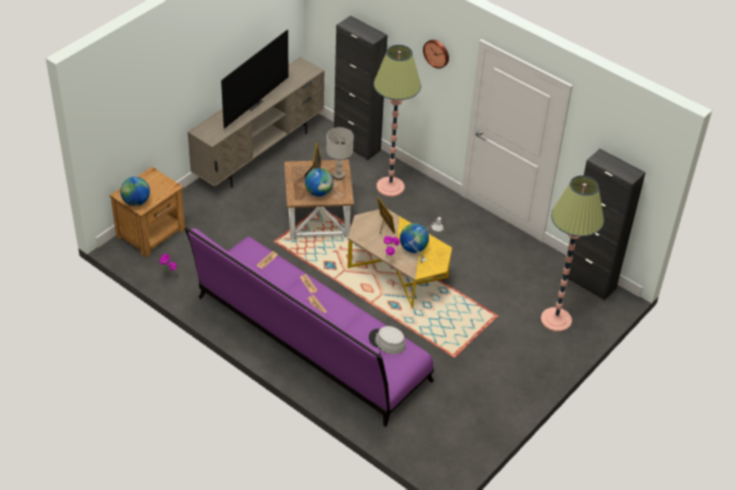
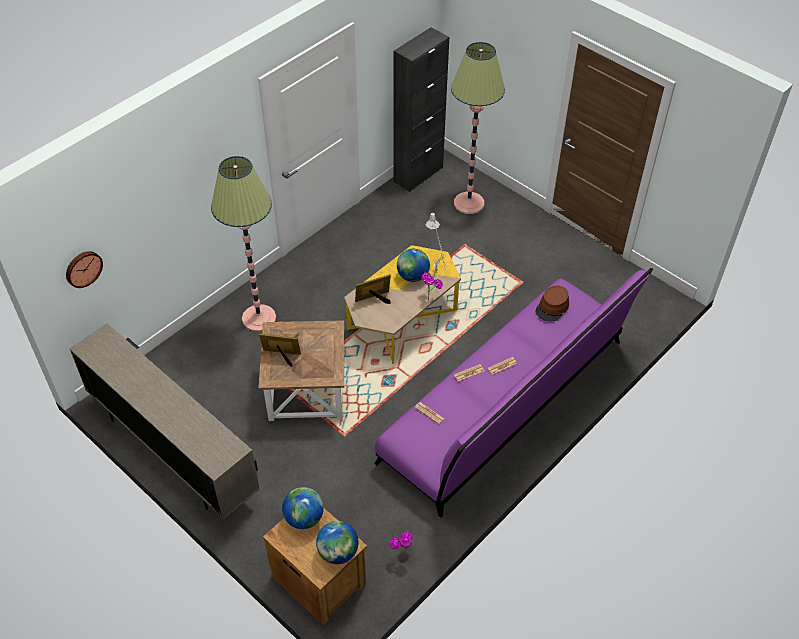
camera: 85 degrees left, 5 degrees up
(252, 103) = (163, 403): television -> none
(319, 192) = (322, 353): globe -> globe (304, 518)
(338, 175) = (292, 332): grey table lamp -> none
(357, 145) = (176, 346): black cabinet -> none
(387, 342) = (552, 307): grey hat -> brown hat
(437, 53) = (219, 147): wall clock -> wall clock (83, 268)

